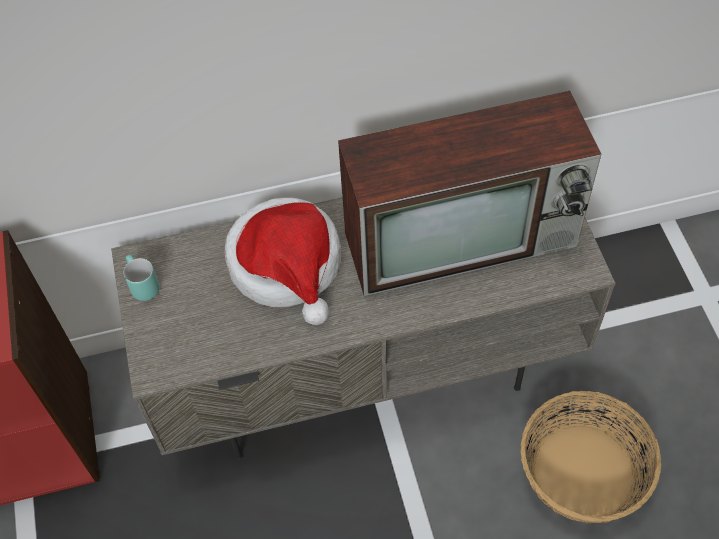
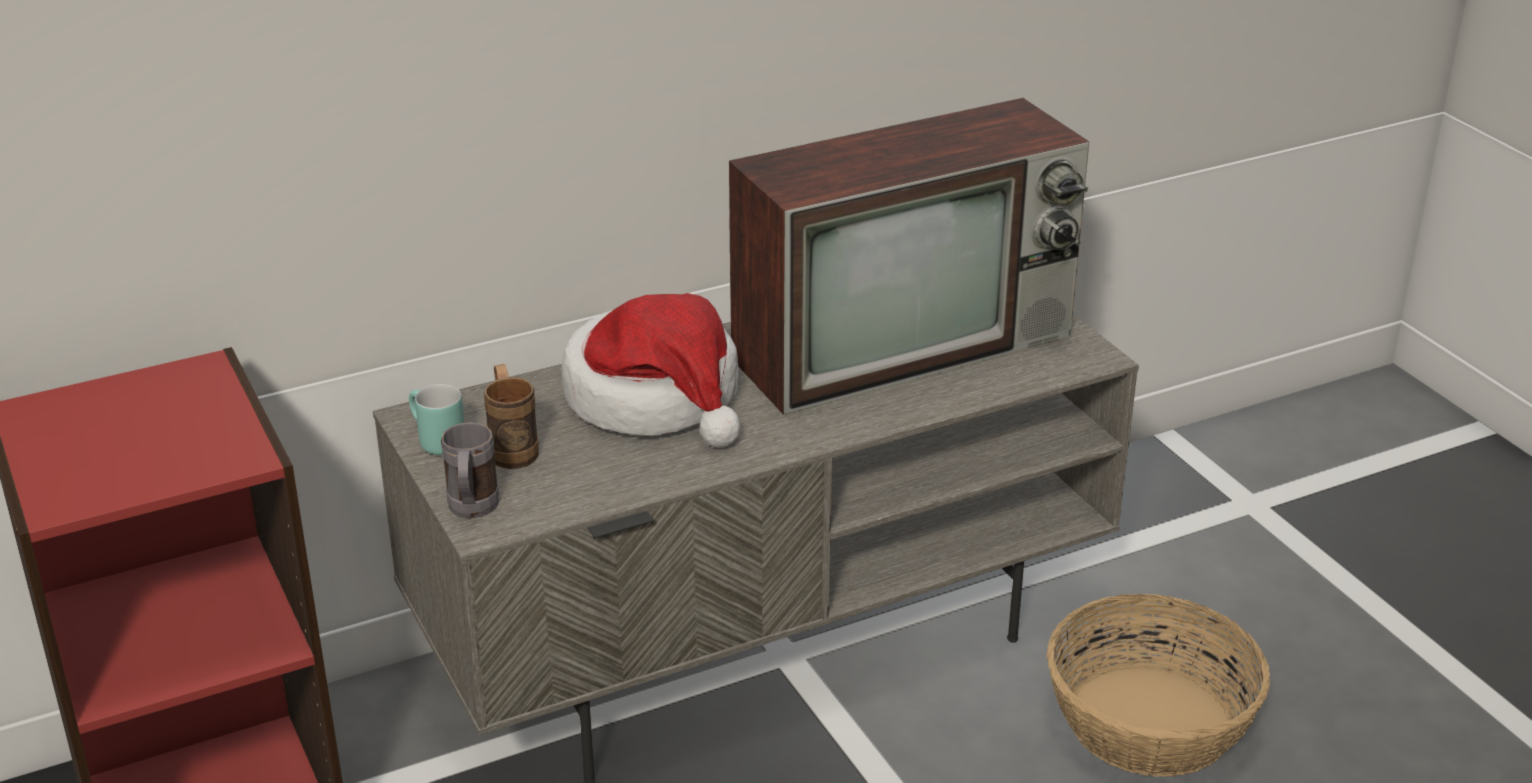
camera: 15 degrees left, 25 degrees down
(148, 357) = (471, 511): none -> grey mug
(186, 300) = (512, 448): none -> brown mug

